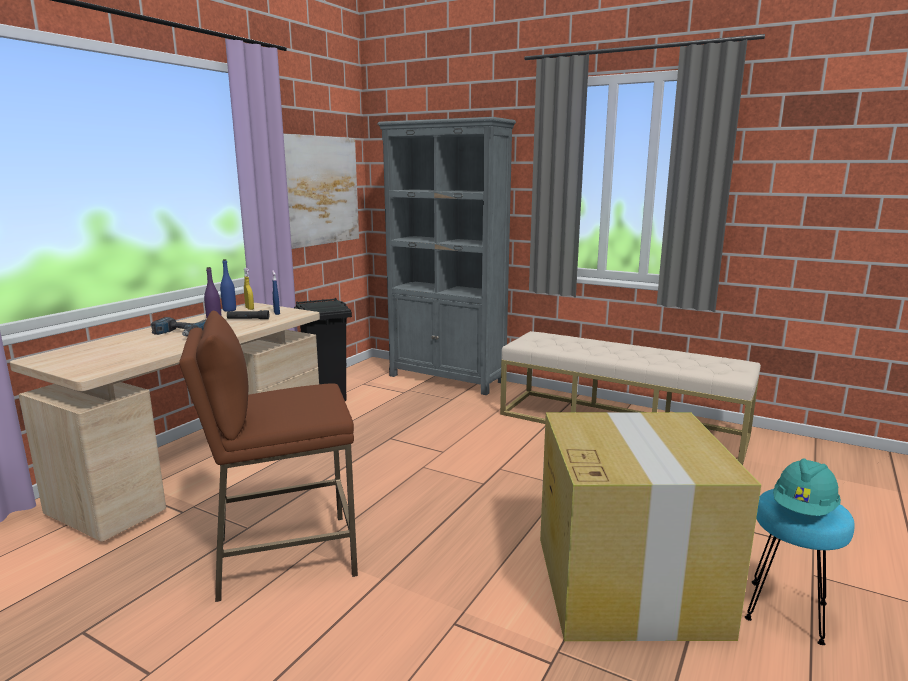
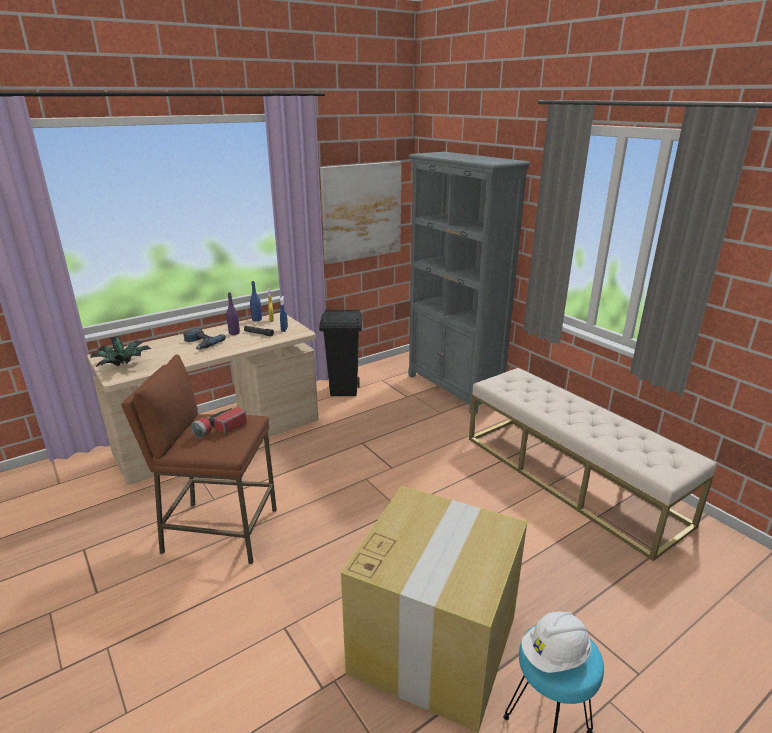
camera: 25 degrees right, 10 degrees up
(86, 362) = (124, 365): none -> potted plant
(294, 398) = (220, 429): none -> flashlight
(804, 509) = (555, 655): turquoise hard hat -> white hard hat

